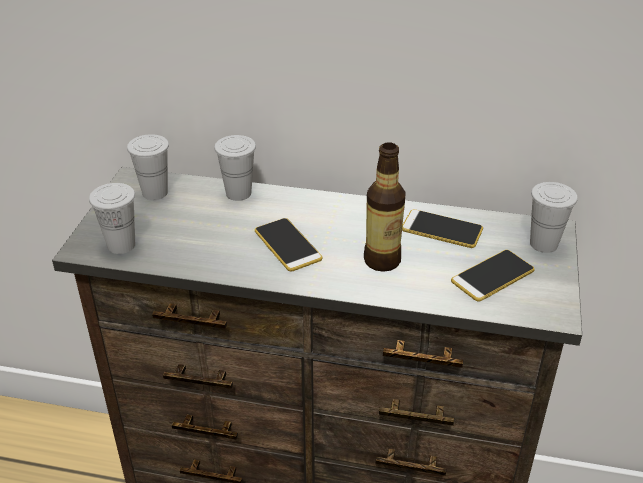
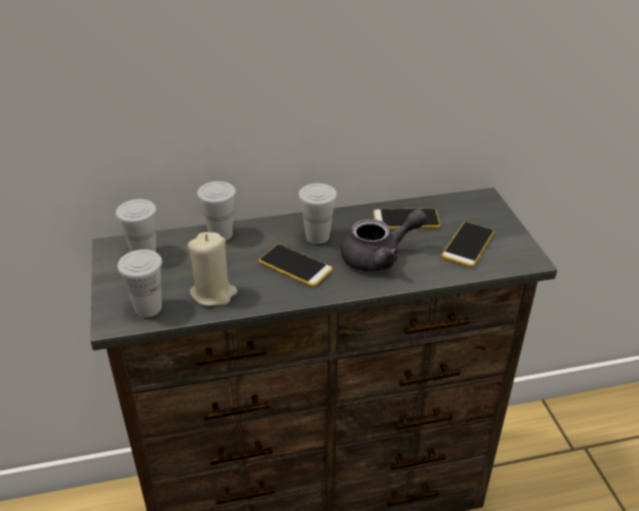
camera: 25 degrees left, 0 degrees up
(189, 249) = (213, 293): none -> beige candle
(382, 260) = (379, 257): bottle -> grey teapot
(543, 244) = (485, 210): white cup -> white cup (317, 236)

